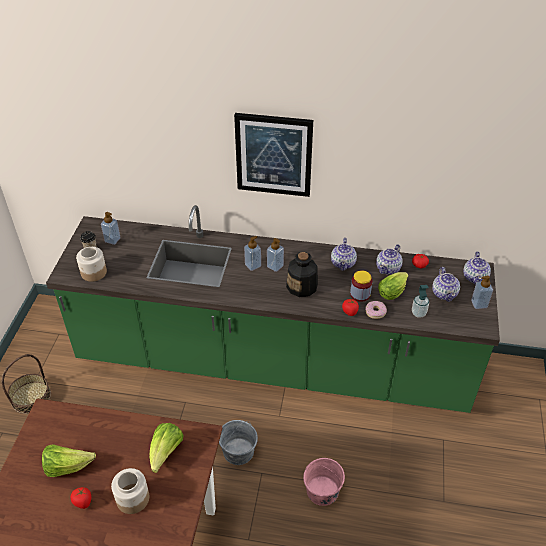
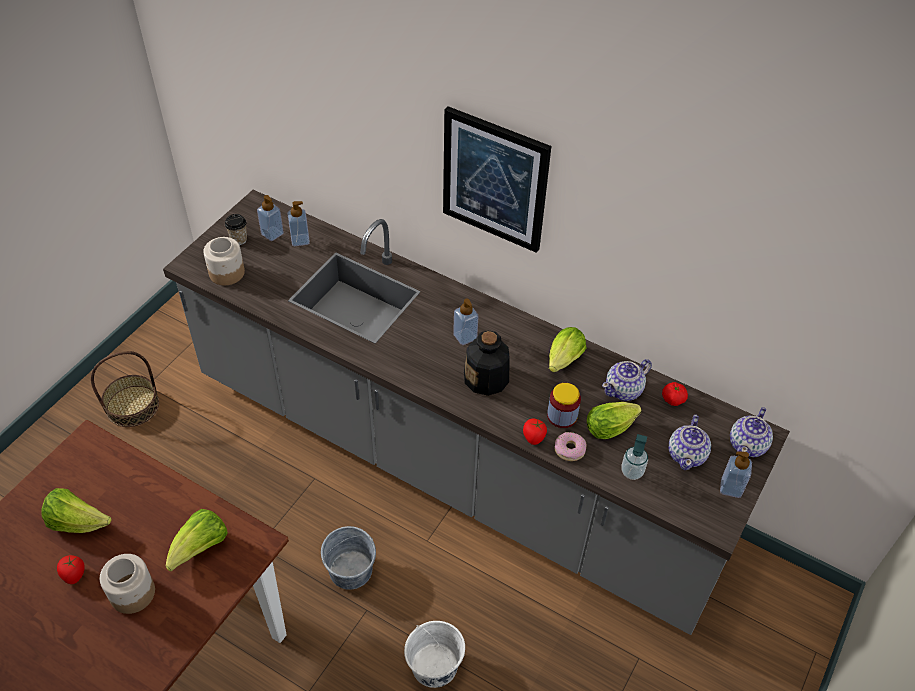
camera: 20 degrees right, 5 degrees up
(253, 265) = (435, 326): soap dispenser -> soap dispenser (300, 240)
(273, 362) = (453, 463): green counter -> grey counter
(322, 491) = (435, 666): pink bucket -> white bucket
(343, 263) = (563, 362): teapot -> lettuce

